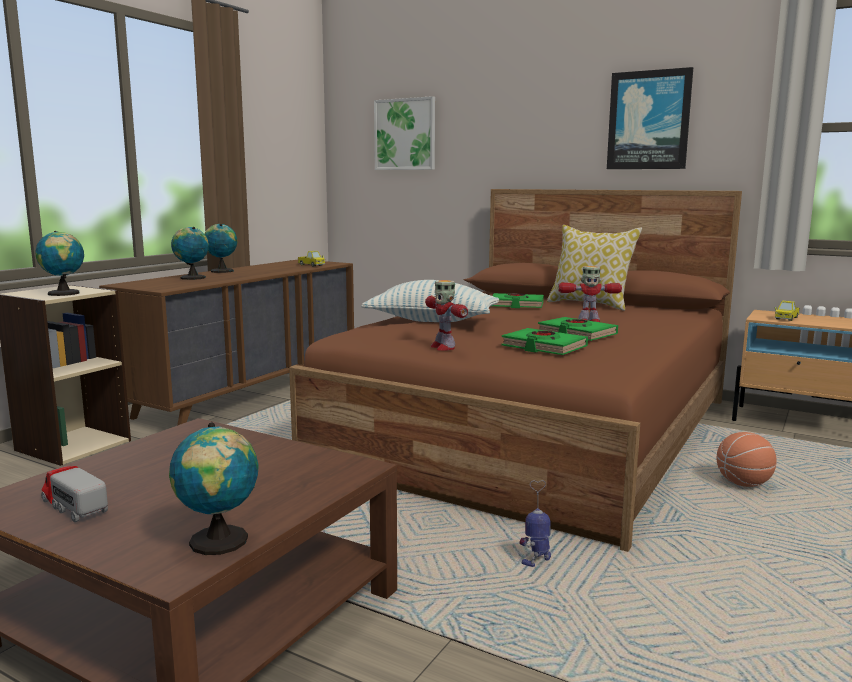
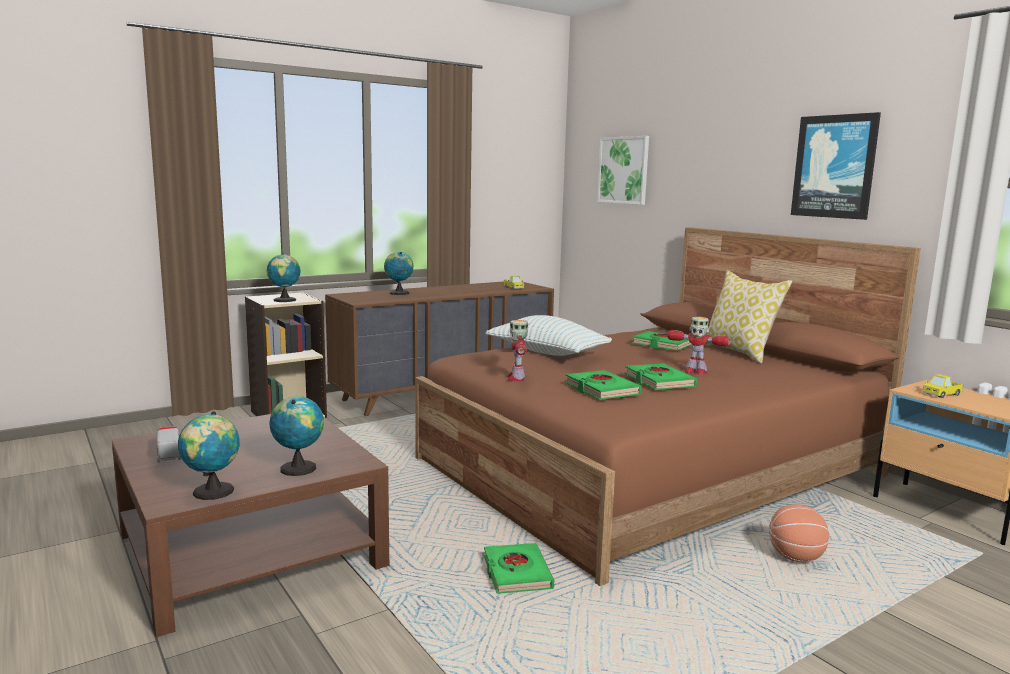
camera: 25 degrees right, 0 degrees up
(221, 271) = (432, 288): globe -> globe (298, 467)
(537, 561) = (516, 573): toy robot -> green book

